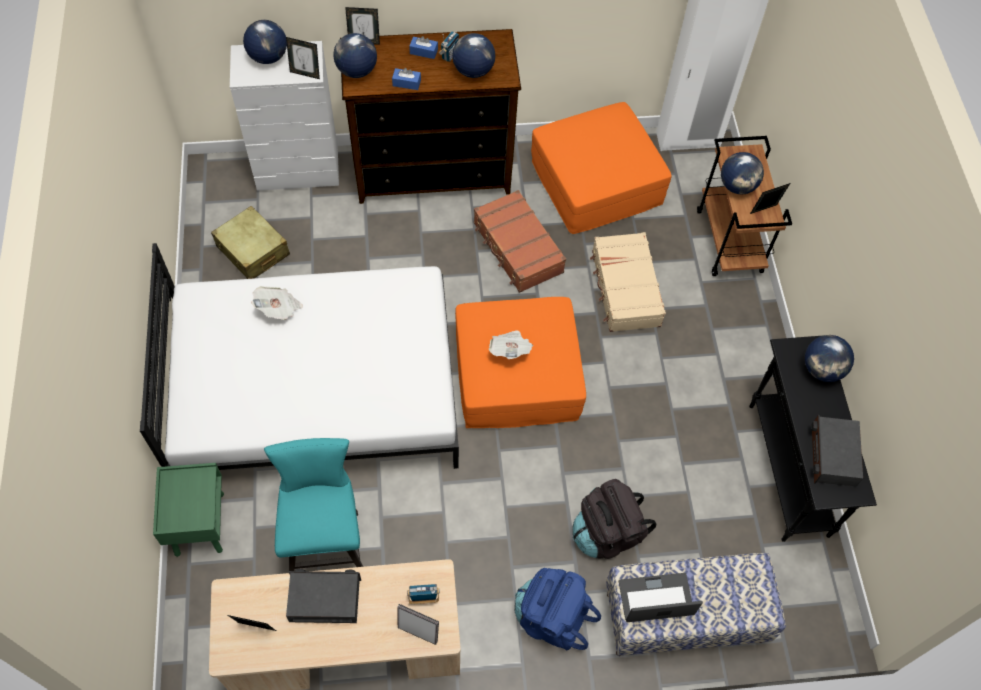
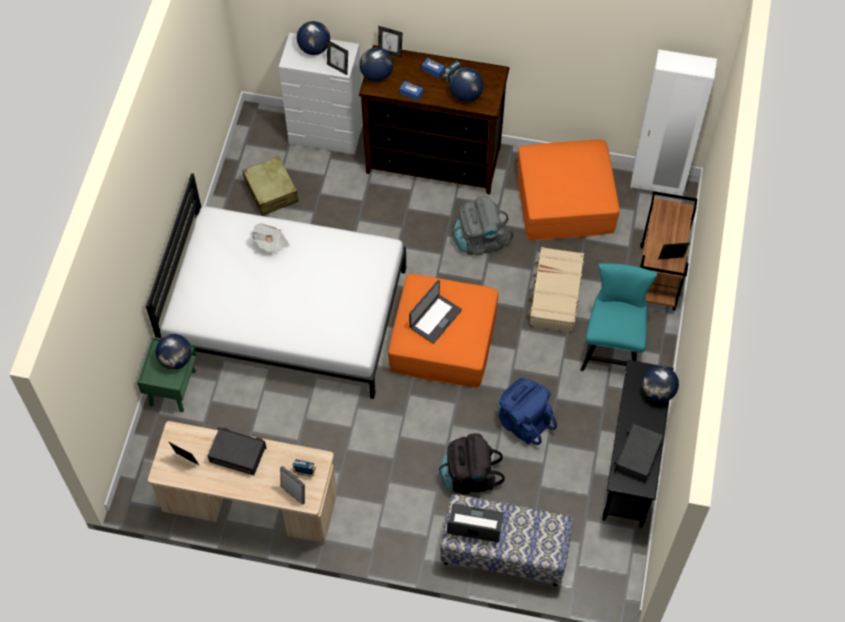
camera: 20 degrees right, 0 degrees up
(325, 539) = (259, 423): turquoise chair -> turquoise chair (611, 349)
(510, 350) = (435, 318): newspaper -> laptop
(517, 248) = (480, 240): brown suitcase -> grey backpack
(551, 618) = (405, 524): blue backpack -> blue backpack (523, 421)
(737, 186) = (658, 234): globe -> globe (176, 360)

